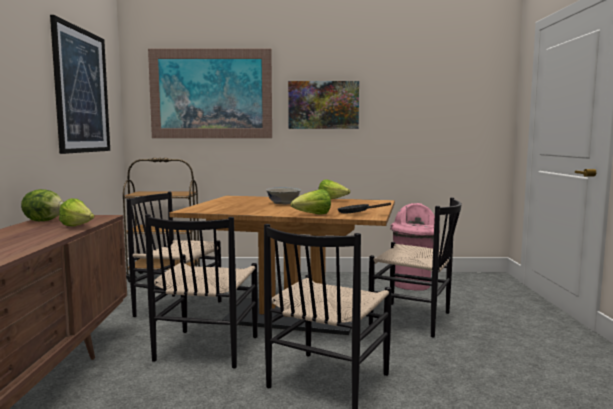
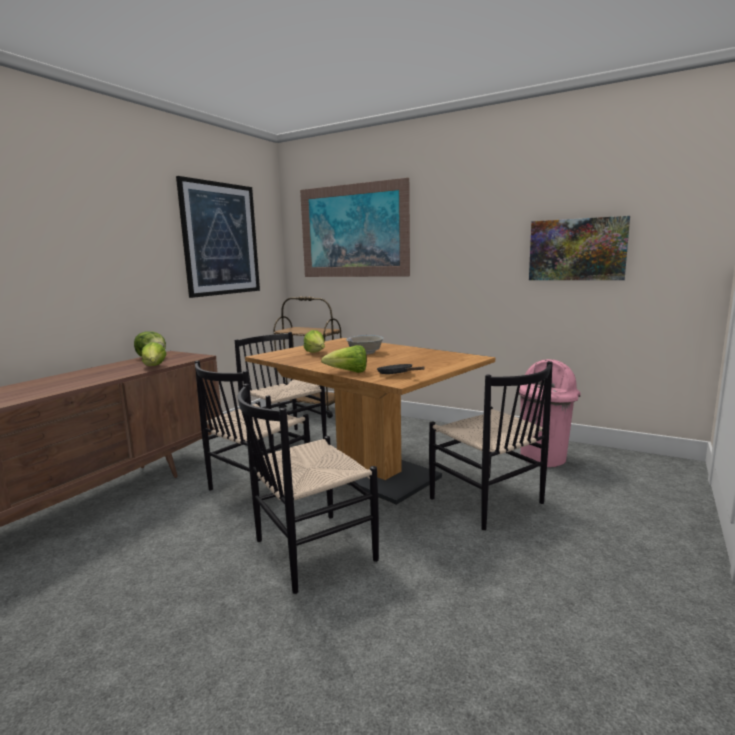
camera: 30 degrees right, 5 degrees up
(323, 105) = (463, 237): picture -> picture (577, 249)
(332, 200) = (423, 352): lettuce -> lettuce (316, 353)

